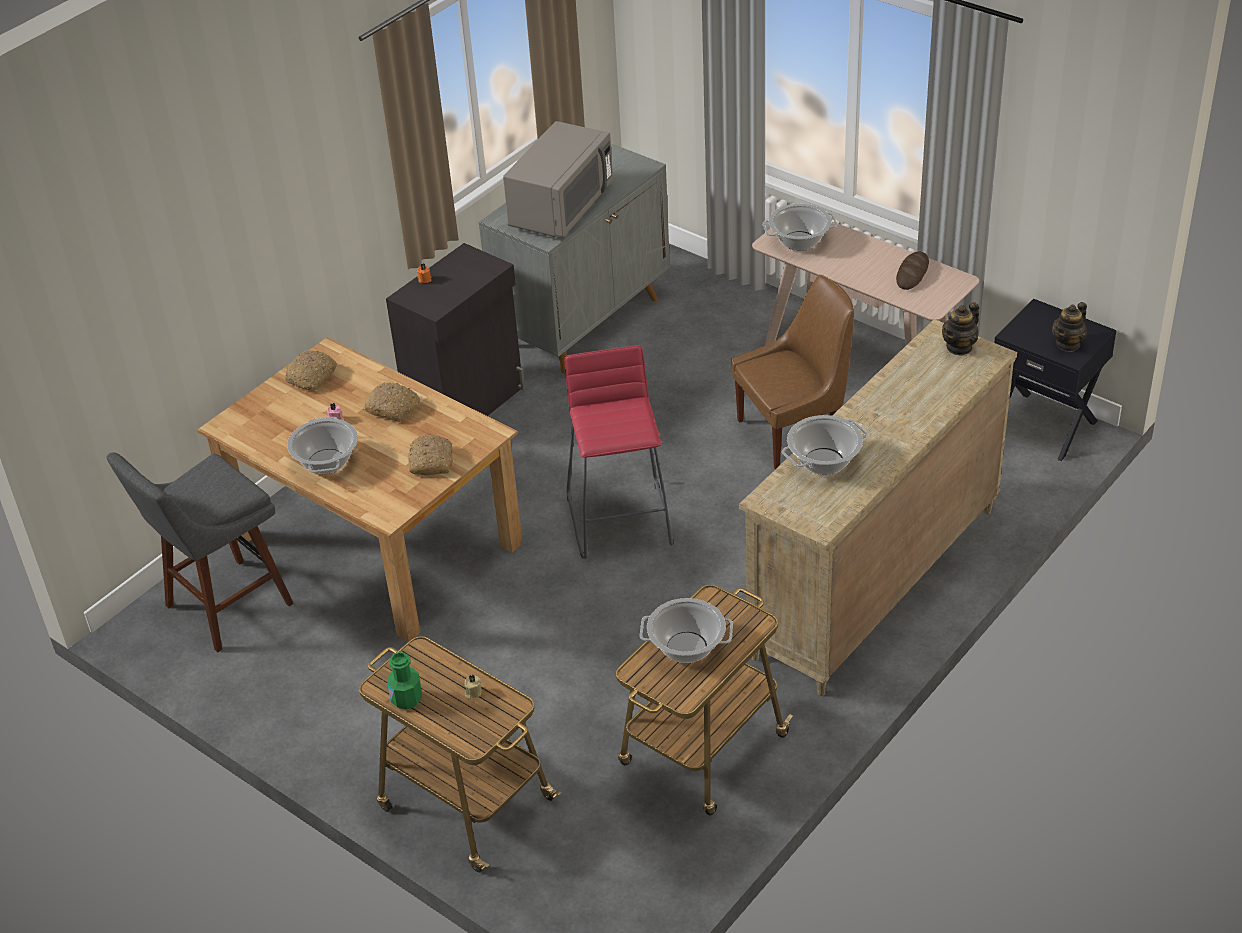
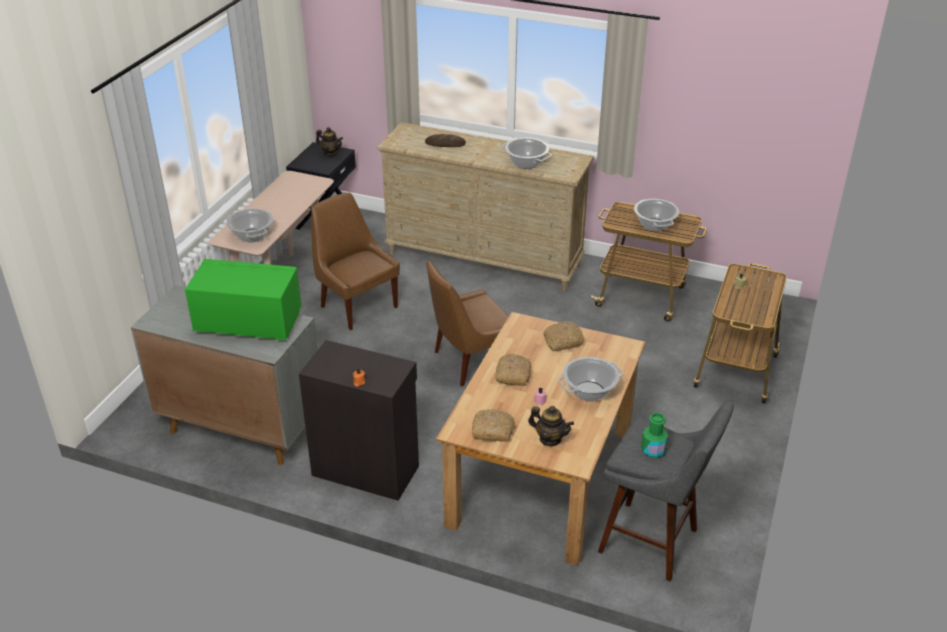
camera: 110 degrees left, 5 degrees down
(406, 698) = (764, 307): green bottle -> green bottle (653, 450)
(561, 208) = (248, 323): grey microwave -> green microwave
(621, 519) = (469, 362): red stool -> brown chair
(912, 273) = (285, 191): bread -> bread (445, 144)
(959, 347) = (403, 137): teapot -> teapot (550, 439)

